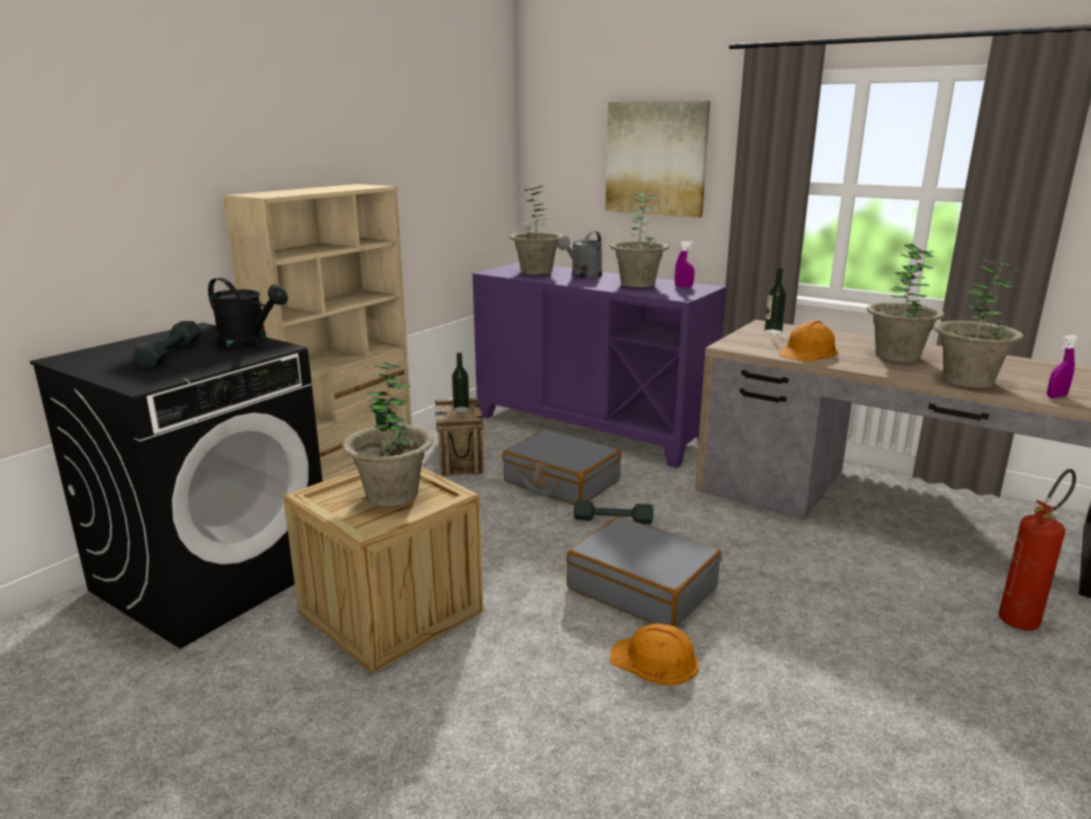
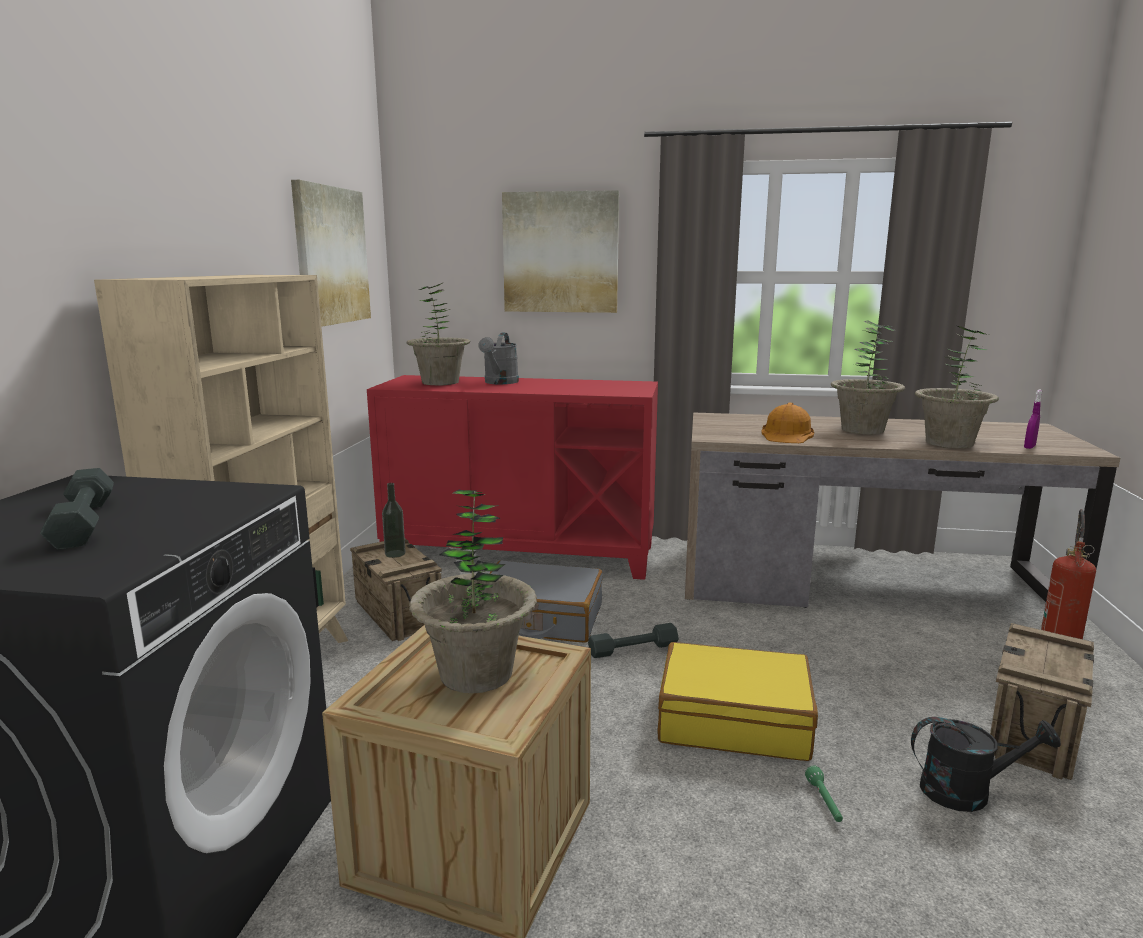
camera: 25 degrees left, 5 degrees down
(249, 344) = (205, 492): black watering can -> black watering can (967, 791)
(449, 162) = (331, 256): none -> picture
(591, 427) = (520, 553): purple cabinet -> red cabinet
(637, 284) = (570, 385): potted plant -> none
(642, 588) = (734, 719): grey suitcase -> yellow suitcase
(655, 660) = (824, 802): orange hard hat -> green flashlight
(683, 286) = (619, 384): purple spray bottle -> none
(773, 331) = (727, 421): bottle -> none
(913, 667) = (1035, 731): none -> crate

